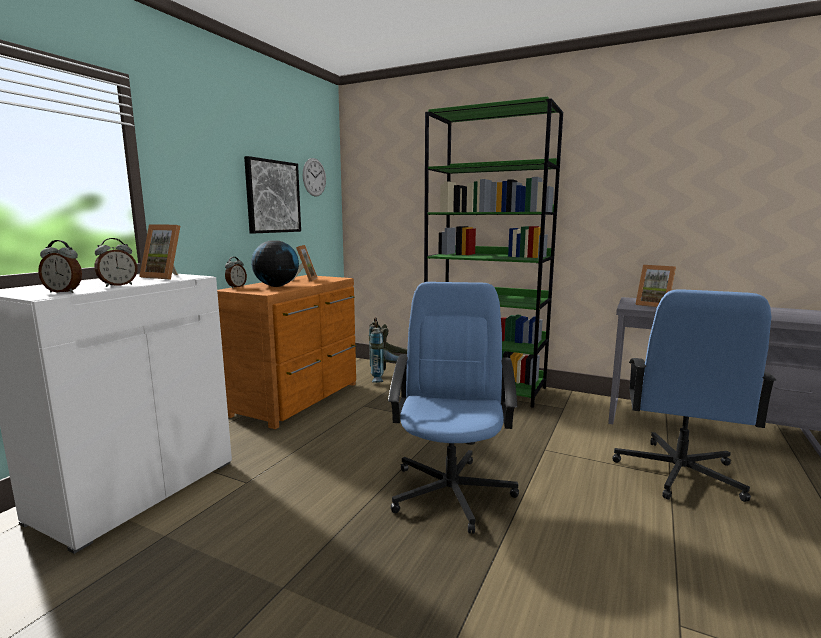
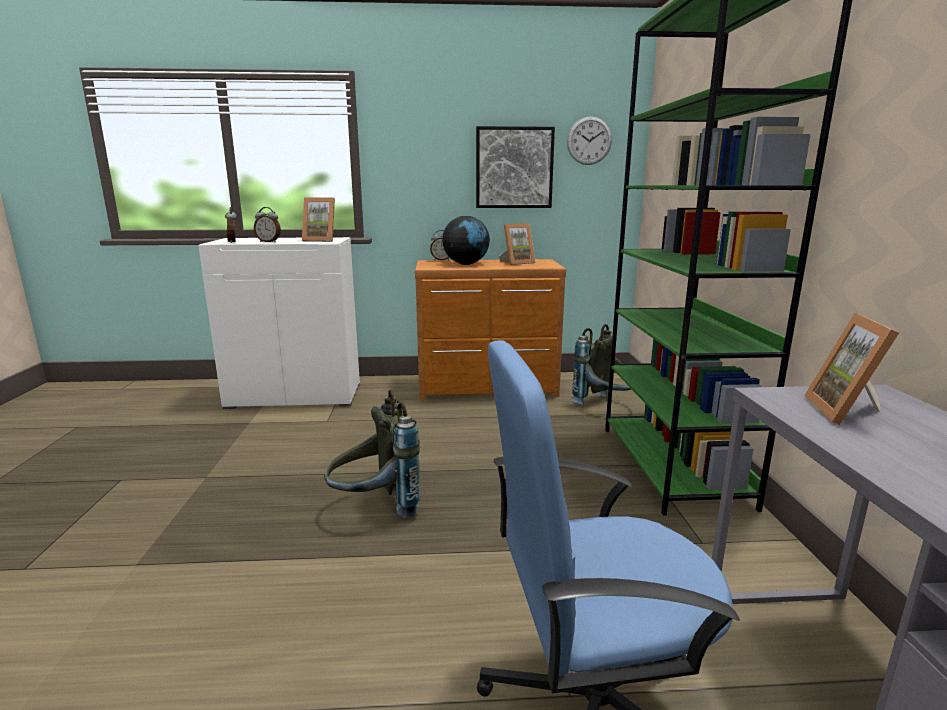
camera: 60 degrees right, 5 degrees up
(167, 277) = (321, 240): picture frame -> picture frame turned 75 degrees counterclockwise
(451, 491) = (375, 508): blue office chair -> grey backpack

